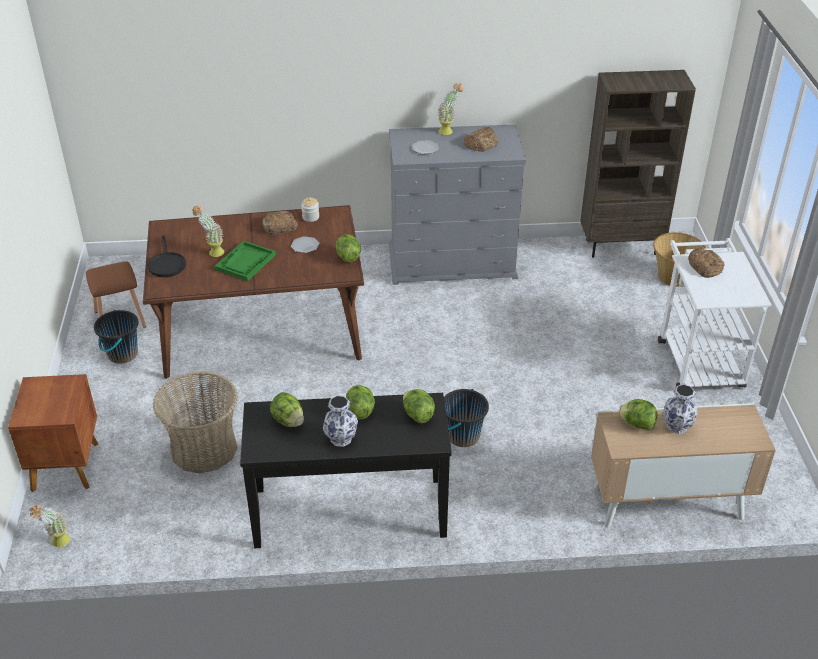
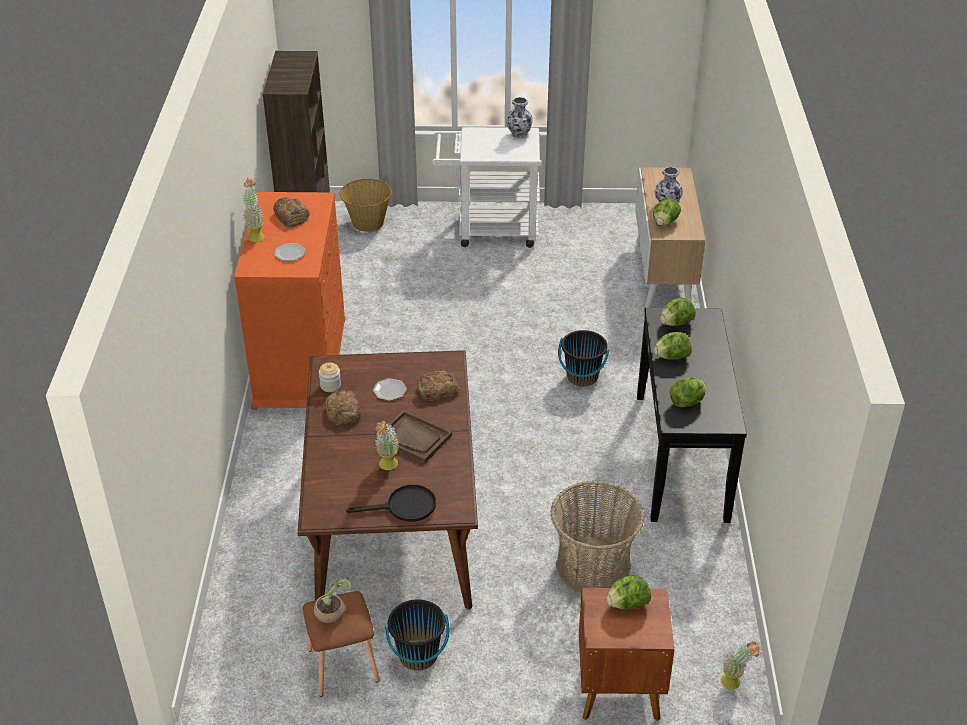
camera: 85 degrees left, 0 degrees up
(112, 272) = (334, 612): none -> potted plant
(245, 262) = (414, 438): green tray -> brown tray
(340, 438) = (709, 370): vase -> vase (519, 134)
(347, 257) = (418, 359): lettuce -> lettuce (627, 604)
(452, 261) = (300, 361): grey dresser -> orange dresser
(705, 266) = (481, 148): bread -> bread (437, 390)

